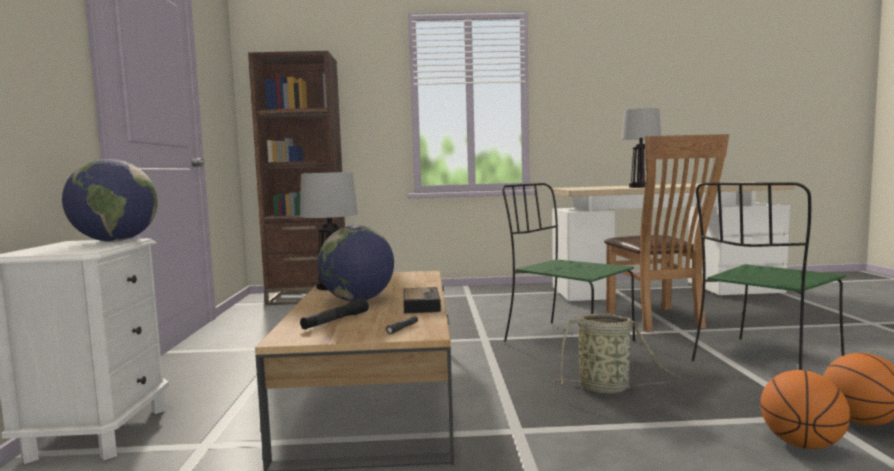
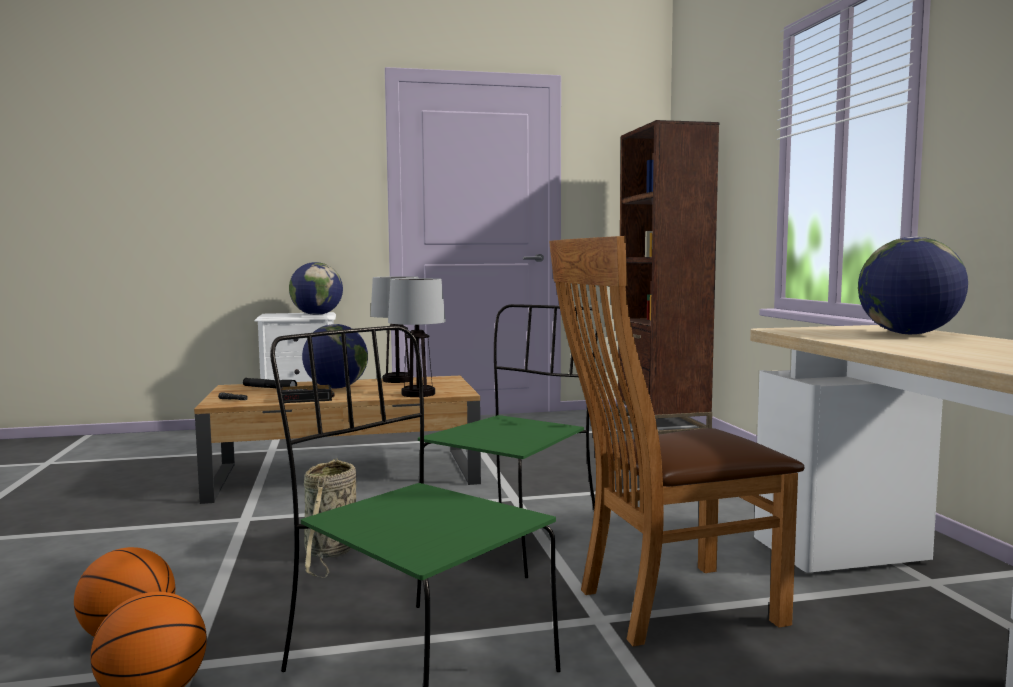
camera: 80 degrees right, 0 degrees up
(601, 187) = (908, 334): none -> globe
(640, 187) = (879, 343): table lamp -> table lamp (418, 394)

